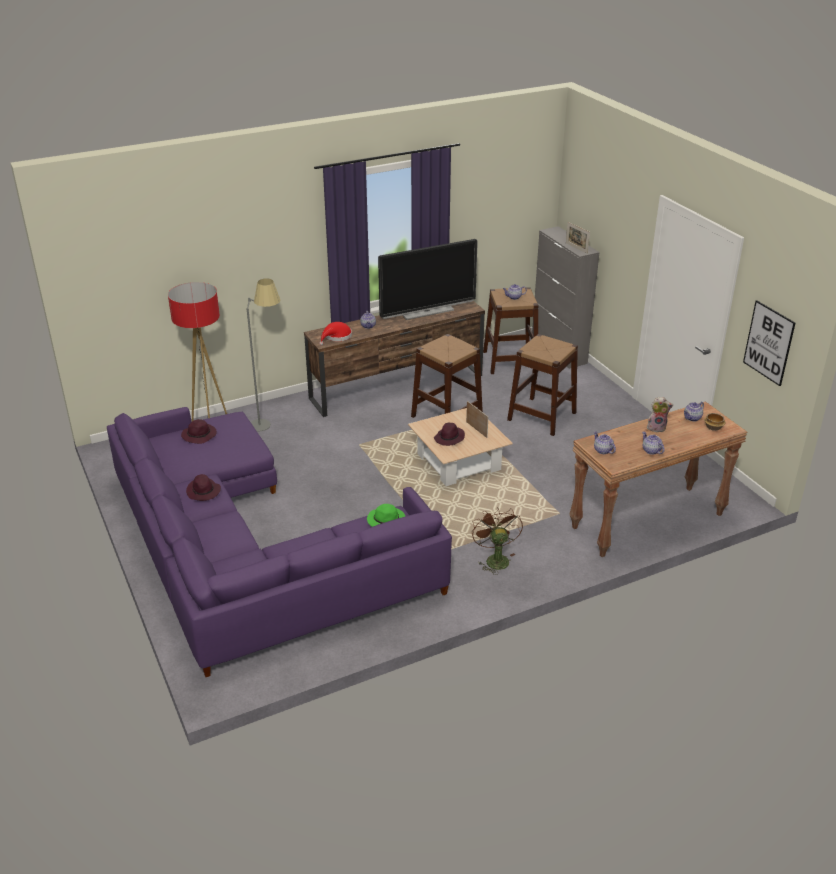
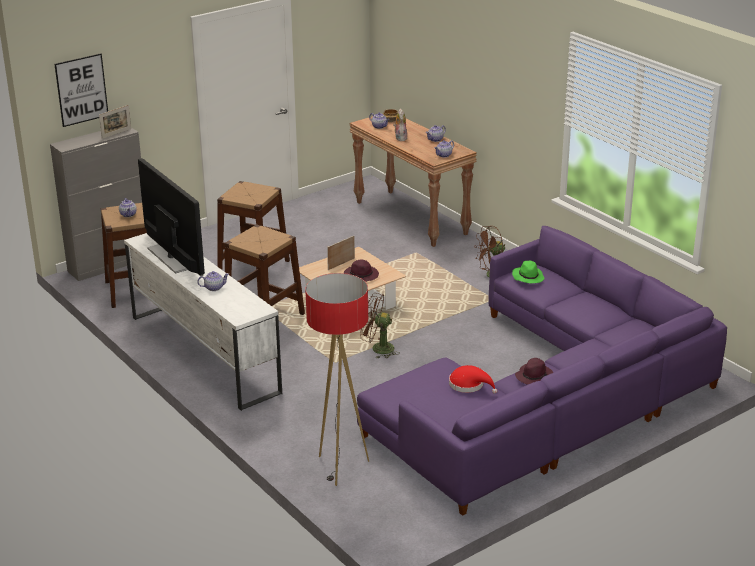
camera: 100 degrees left, 5 degrees down
(200, 435) = (433, 400): purple hat -> none
(269, 423) = (304, 429): grey floor lamp -> none
(336, 337) = (246, 303): red hat -> red hat (469, 385)
(372, 468) = (377, 348): none -> brown fan
(397, 387) = (204, 353): brown tv stand -> white tv stand
(768, 343) = (335, 57): picture -> picture (81, 90)

